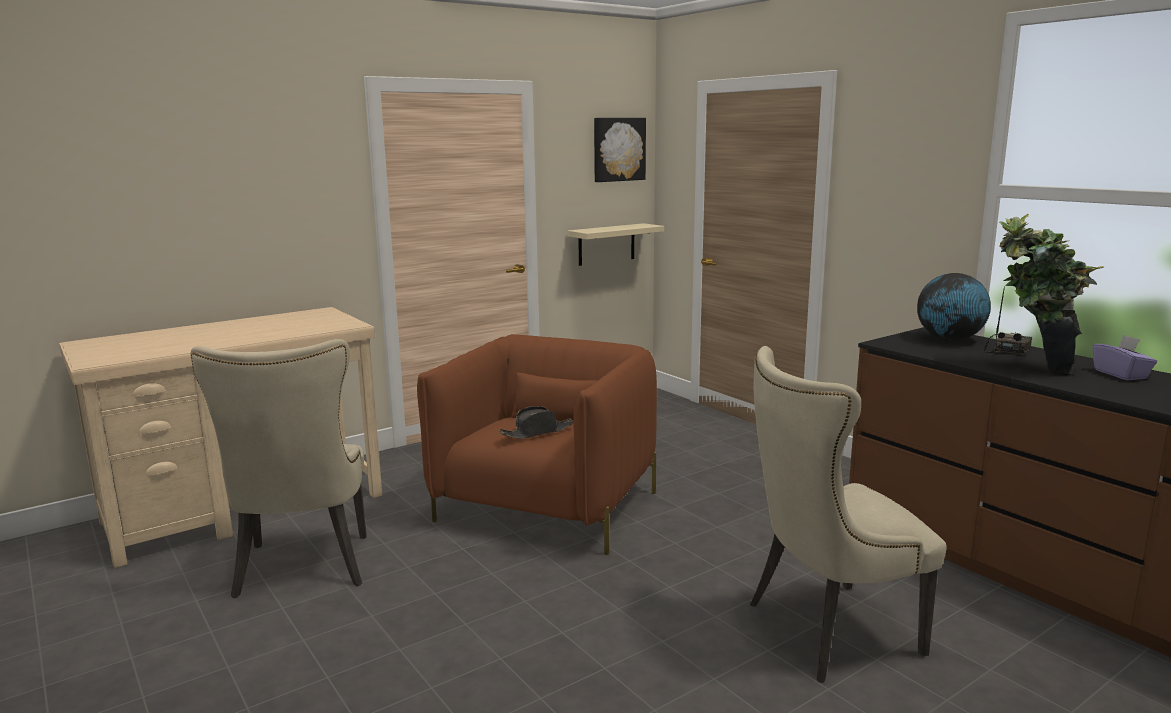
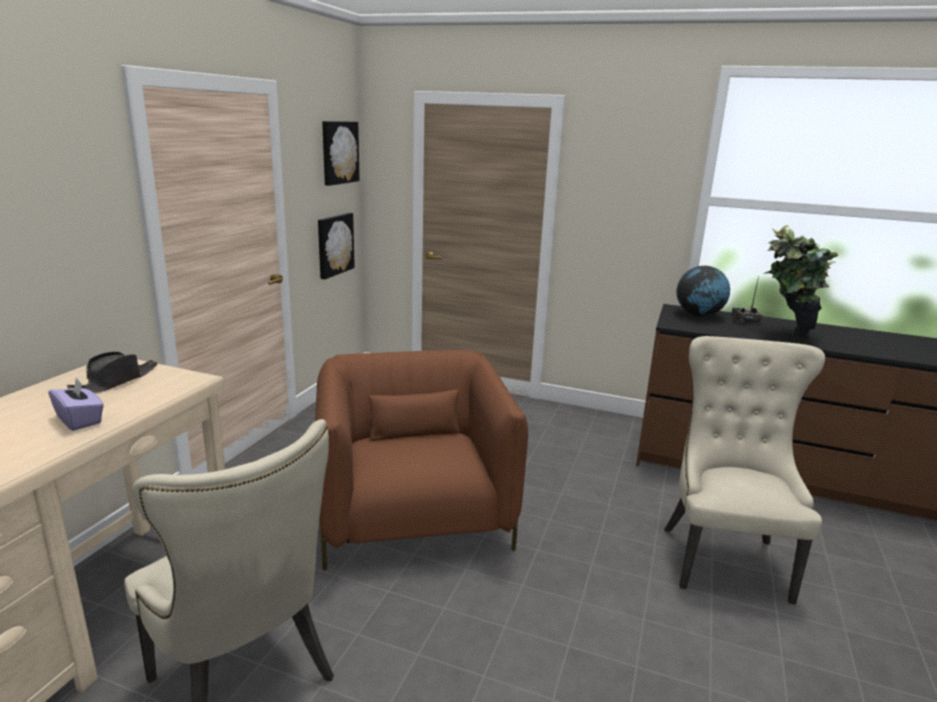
camera: 35 degrees left, 5 degrees up
(537, 432) = (429, 454): black hat -> black hat (116, 381)
(606, 244) = (334, 244): beige shelf -> picture
(829, 631) = (724, 561): beige chair -> beige chair turned 150 degrees clockwise
(1121, 374) = (828, 331): purple tissue box -> purple tissue box (80, 420)

